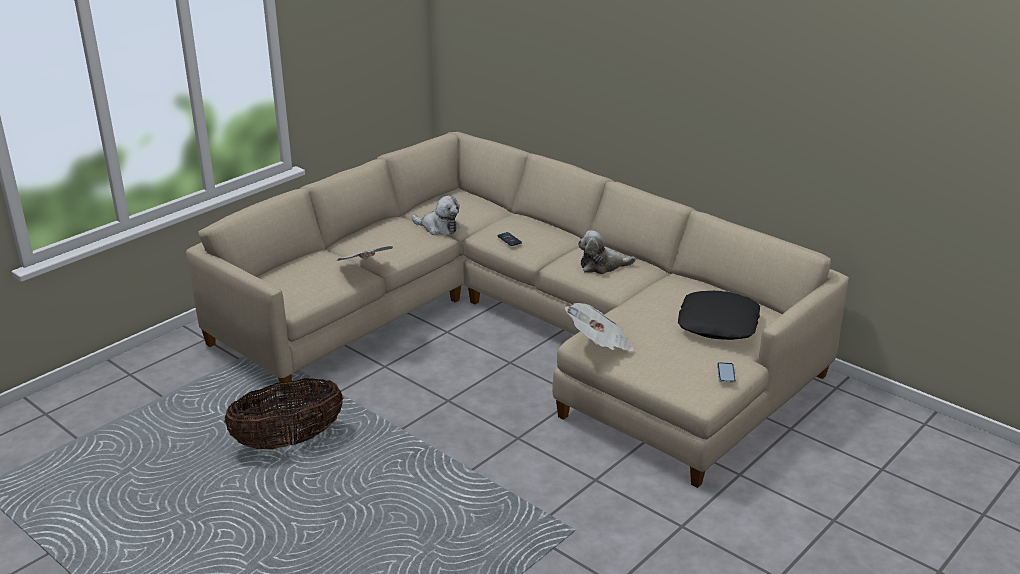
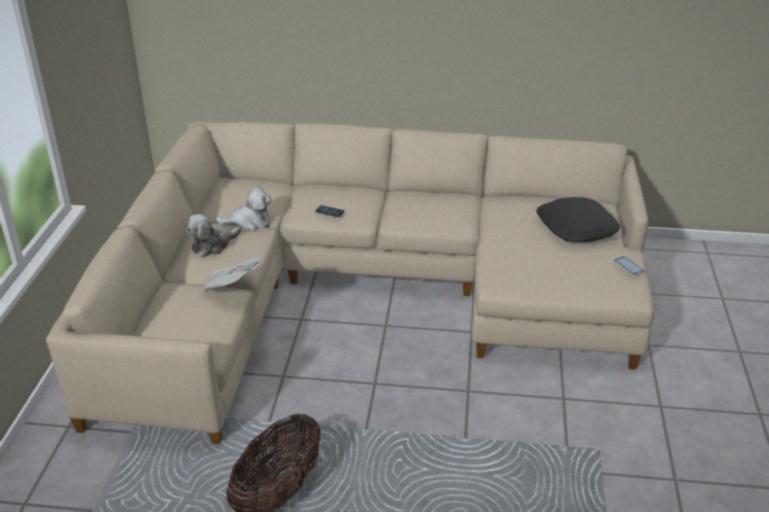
camera: 35 degrees left, 5 degrees up
(599, 344) = (514, 279): newspaper -> none
(602, 266) = (432, 209): plush toy -> plush toy (213, 245)

